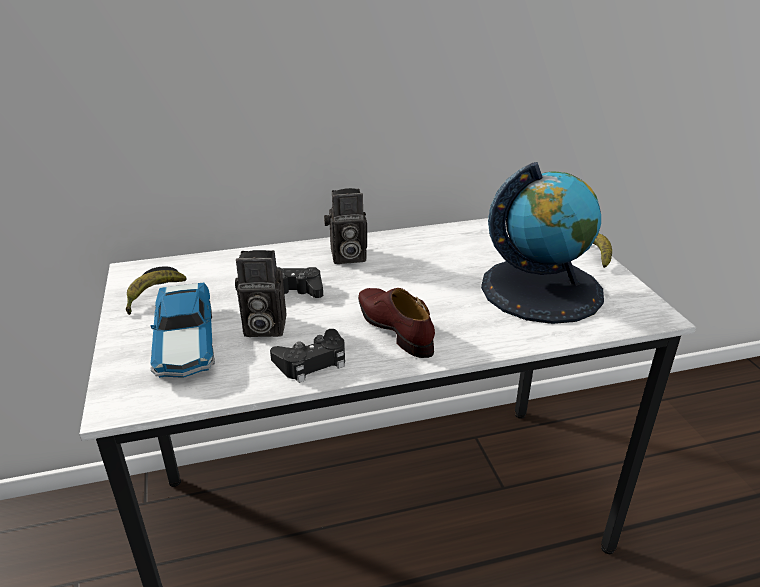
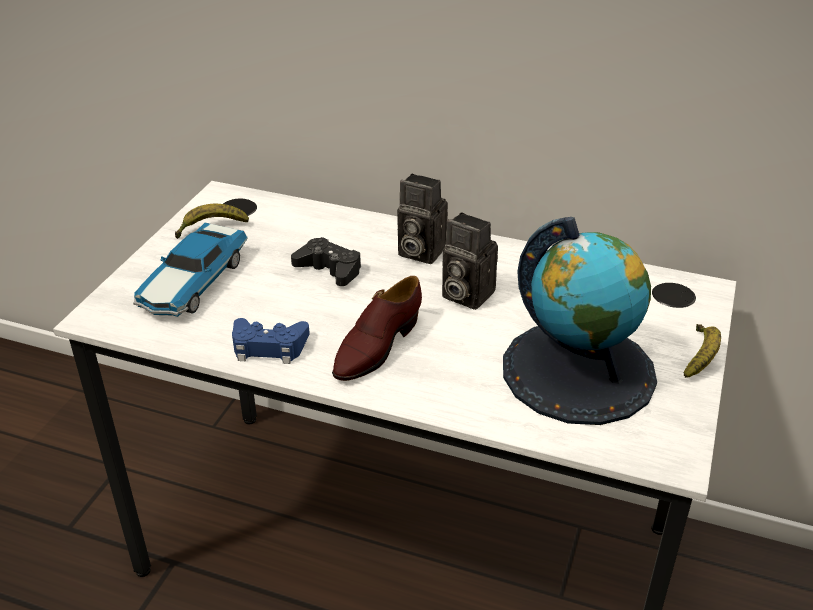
camera: 35 degrees right, 5 degrees up
(262, 327) = (264, 295): camera -> camera (464, 294)
(312, 362) = (269, 347): black game controller -> blue game controller
(394, 327) = (376, 346): brown shoe -> brown shoe turned 150 degrees counterclockwise

